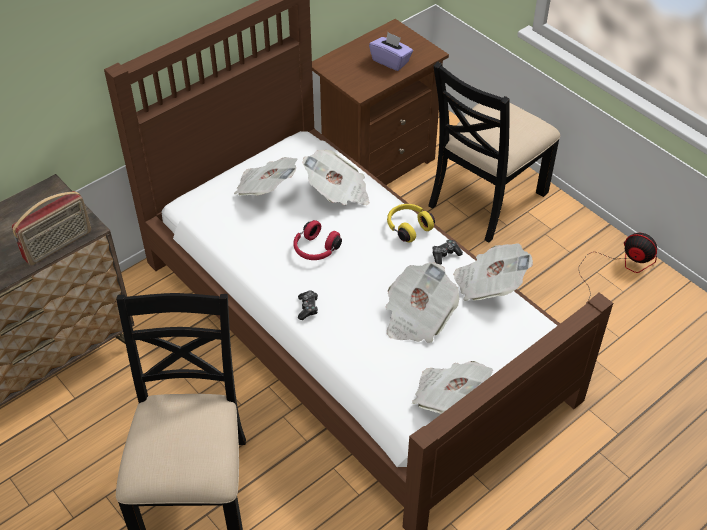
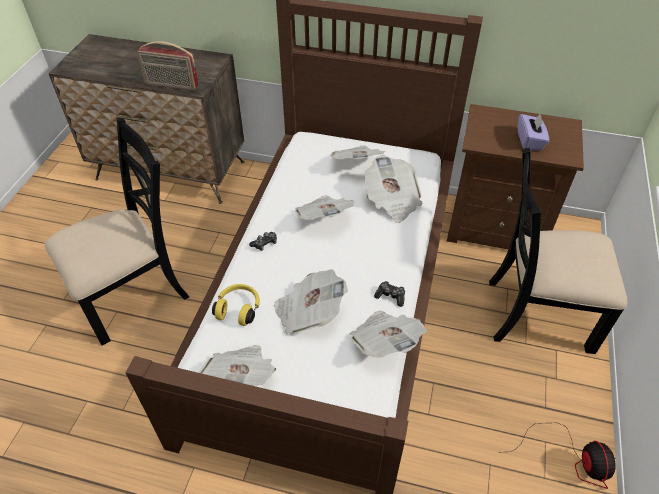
camera: 55 degrees right, 0 degrees up
(315, 249) = (324, 218): red headphones -> newspaper
(408, 227) = (397, 258): yellow headphones -> yellow headphones (238, 309)

